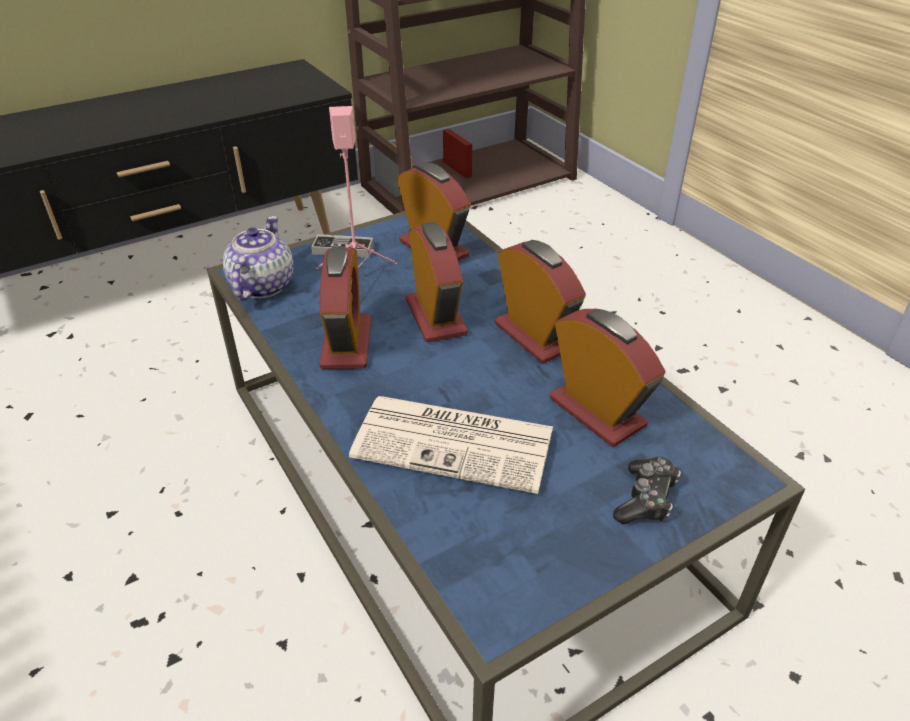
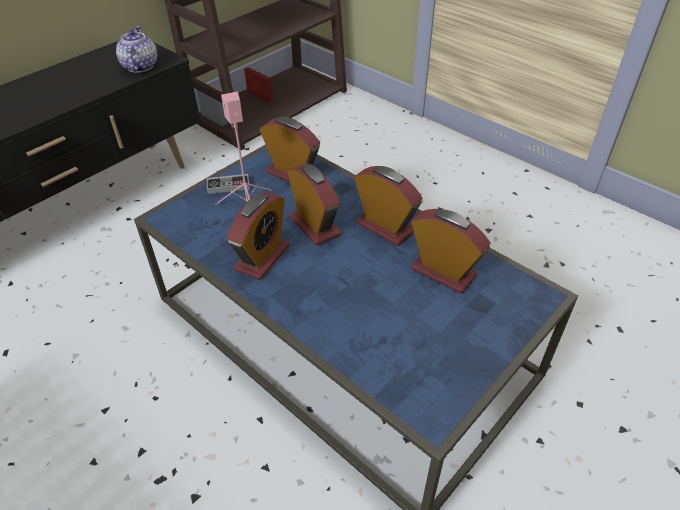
camera: 15 degrees left, 5 degrees up
(261, 286) = (182, 226): teapot -> teapot (140, 67)
(346, 344) = (262, 258): alarm clock -> alarm clock turned 45 degrees clockwise
(457, 442) = (364, 312): newspaper -> none
(646, 499) = (492, 323): game controller -> none

